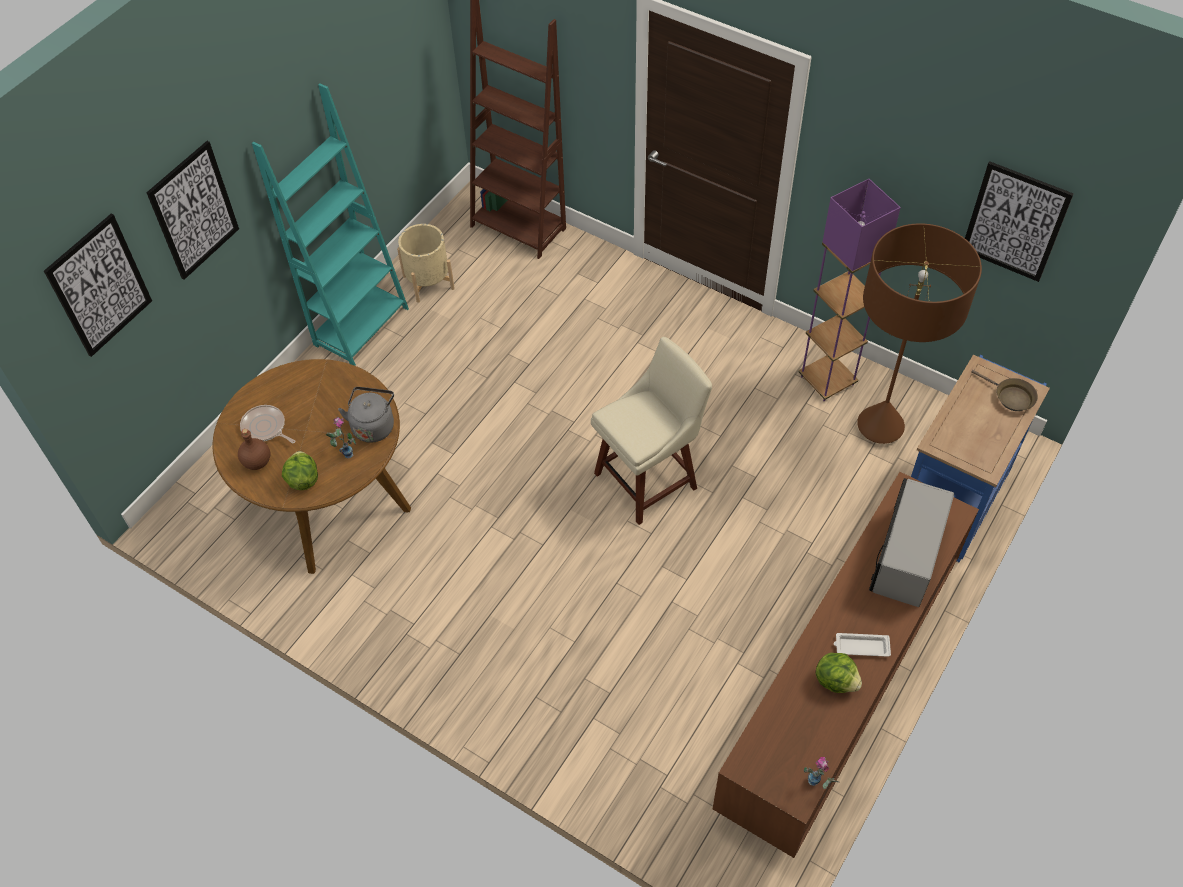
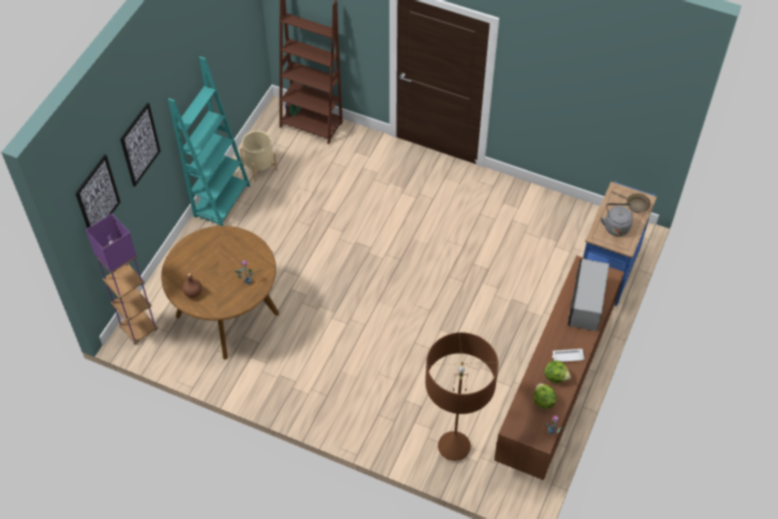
camera: 10 degrees left, 0 degrees up
(265, 428) = (193, 271): frying pan -> none
(303, 480) = (224, 300): lettuce -> lettuce (543, 401)
(373, 425) = (259, 263): grey kettle -> grey kettle (616, 226)
(649, 478) = (424, 277): beige stool -> none
(827, 380) = (523, 204): purple floor lamp -> purple floor lamp (139, 329)
(879, 428) = (559, 230): brown floor lamp -> brown floor lamp (454, 448)
(1015, 222) = (626, 103): picture -> none

